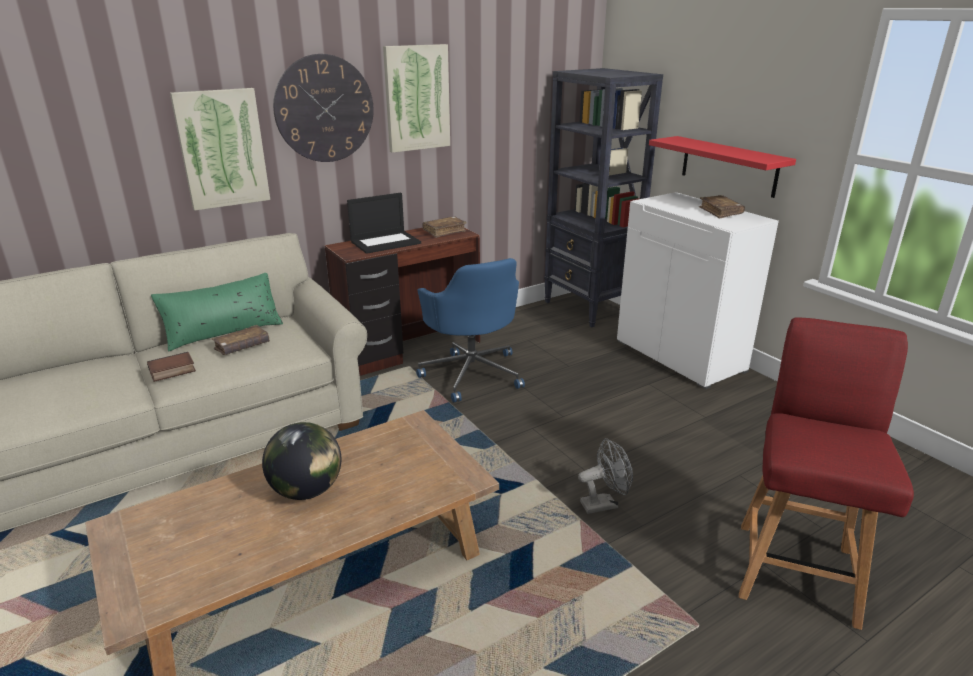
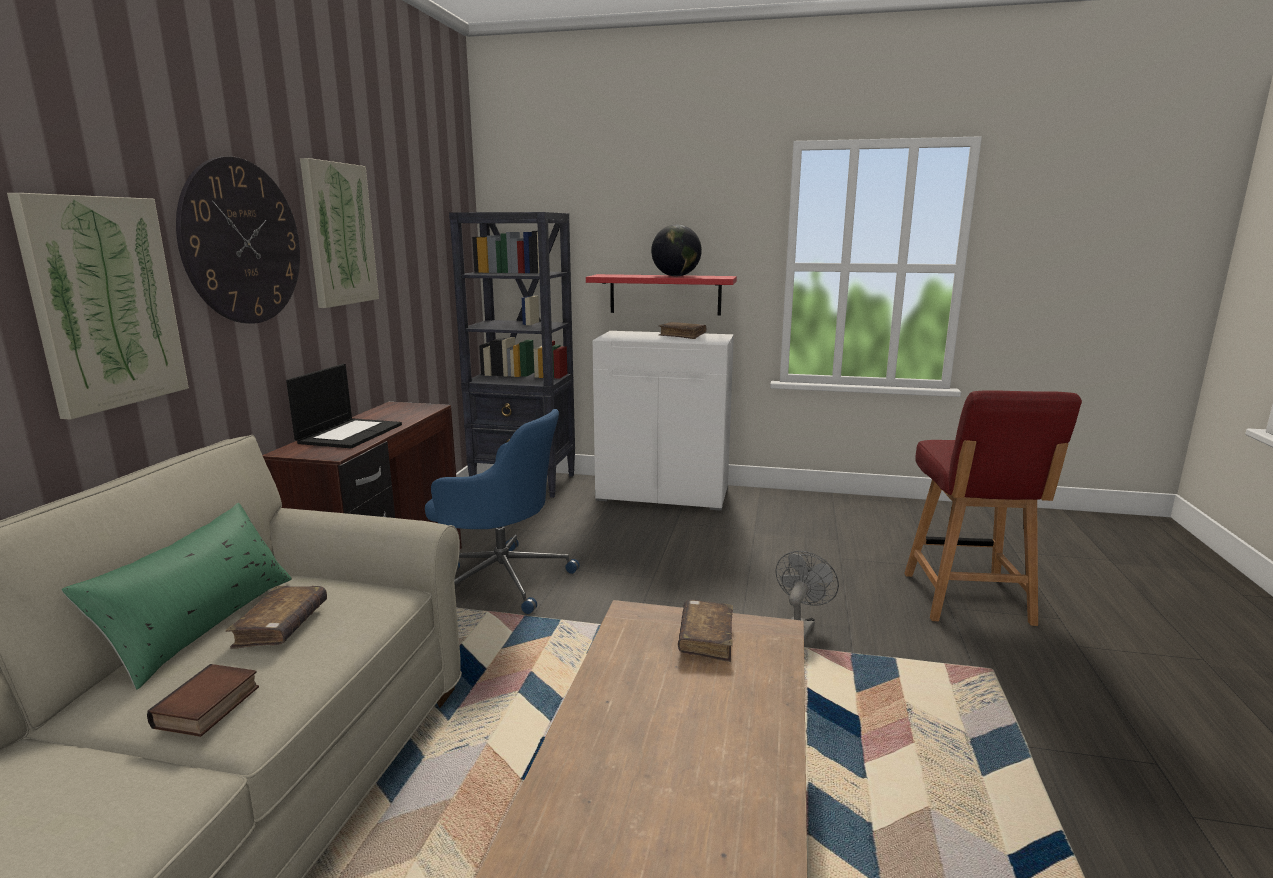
camera: 45 degrees left, 10 degrees down
(307, 491) = (656, 739): globe -> globe (676, 276)
(444, 231) = (402, 410): brown book -> brown book (706, 639)
(796, 570) = (967, 600): red chair -> red chair turned 150 degrees counterclockwise

